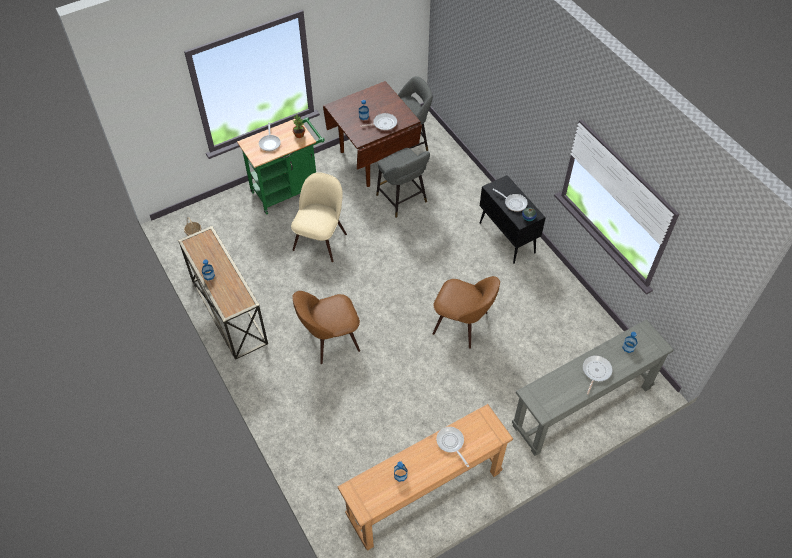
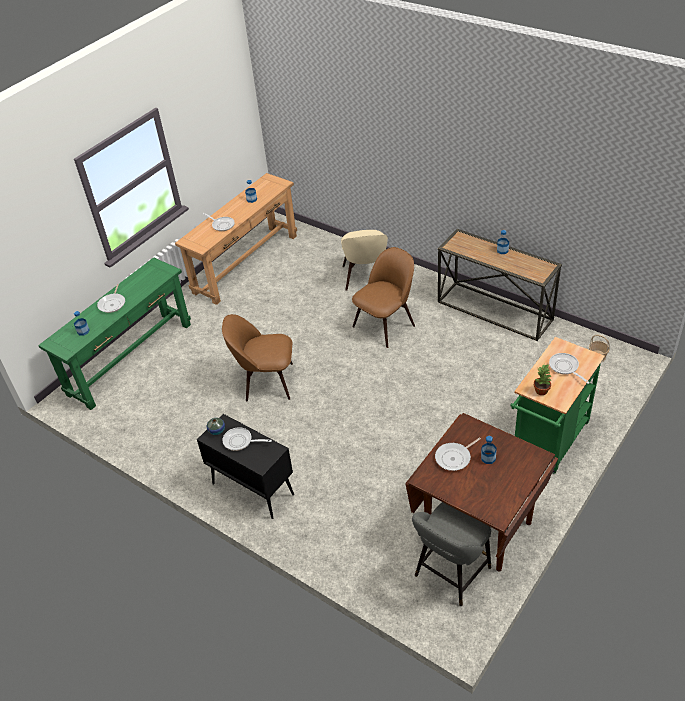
camera: 160 degrees right, 10 degrees down
(321, 240) = (463, 403): beige chair -> beige chair (366, 277)
(403, 200) = (403, 486): grey stool -> none
(582, 406) = (130, 359): grey console table -> green console table

